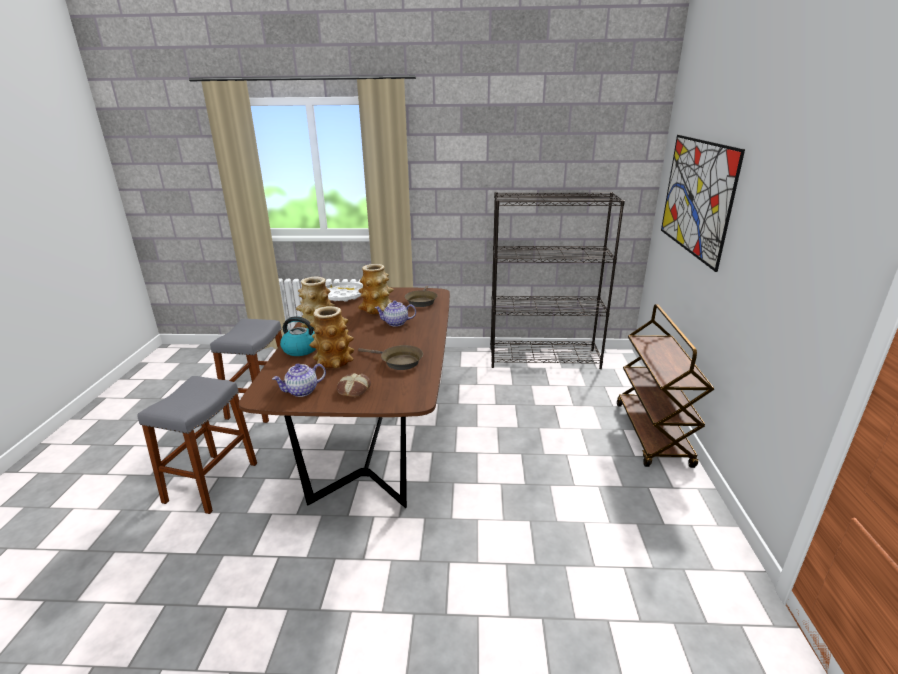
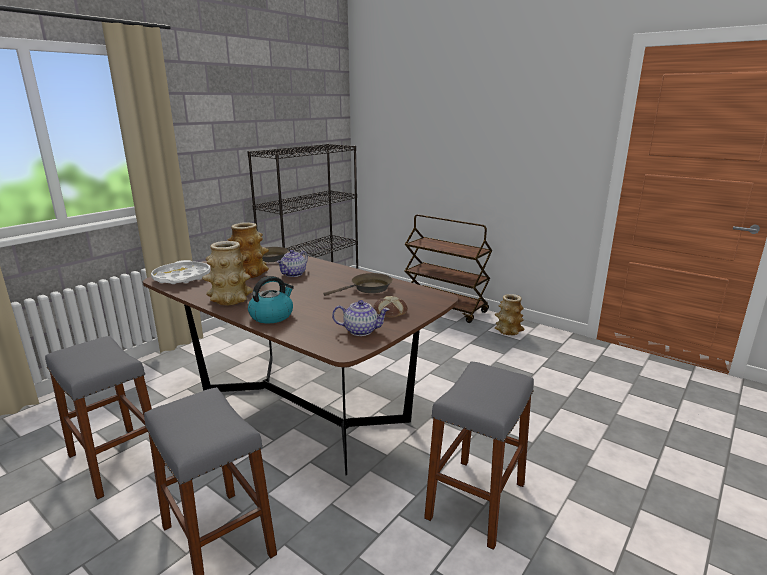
camera: 55 degrees left, 5 degrees down
(302, 391) = (361, 331): teapot -> teapot turned 90 degrees counterclockwise
(322, 601) = (476, 500): none -> grey stool
(334, 361) = (324, 308): vase -> vase (508, 331)
(696, 197) = (413, 134): picture -> none

